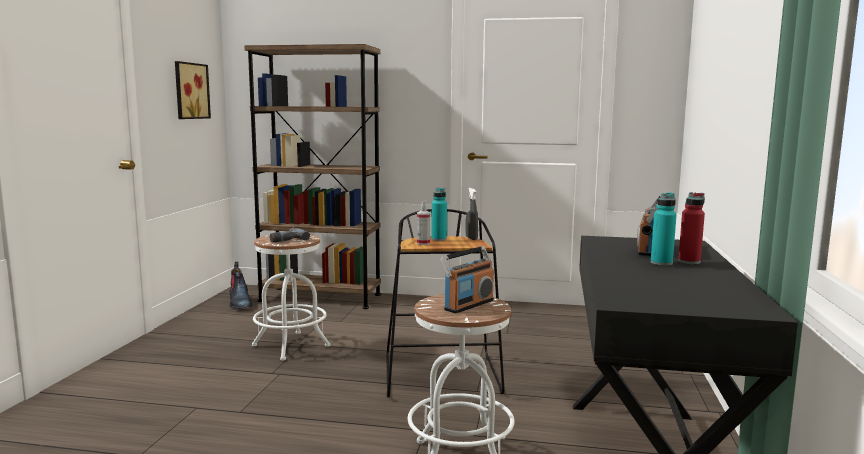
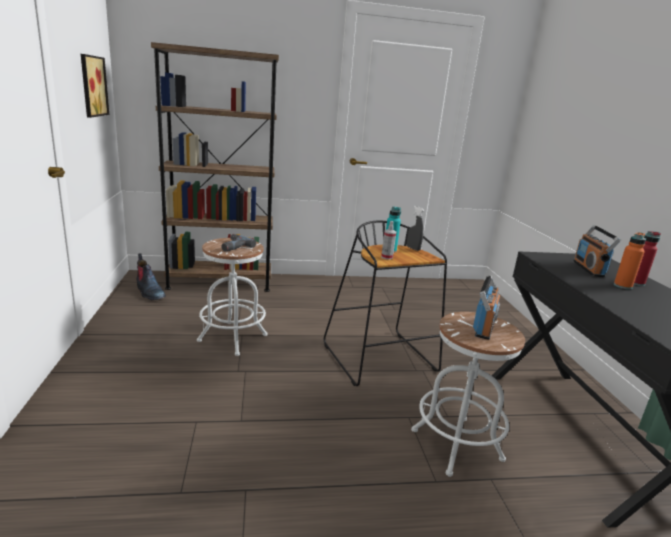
camera: 20 degrees left, 10 degrees up
(661, 263) = (622, 286): turquoise bottle -> orange bottle

